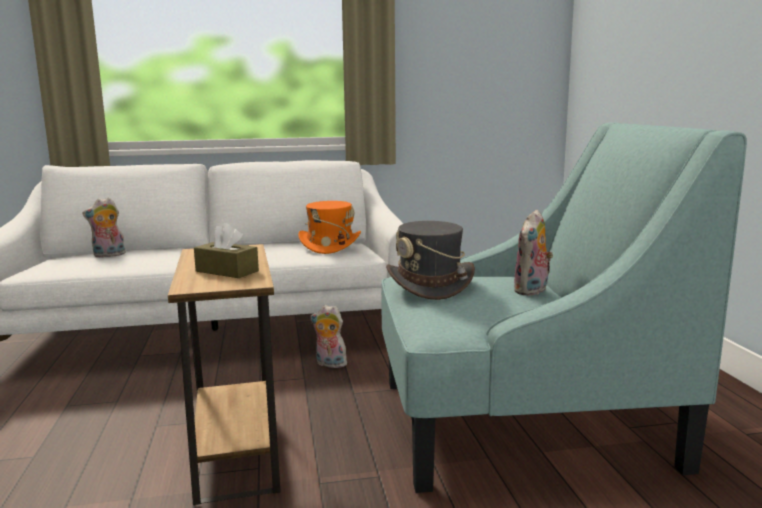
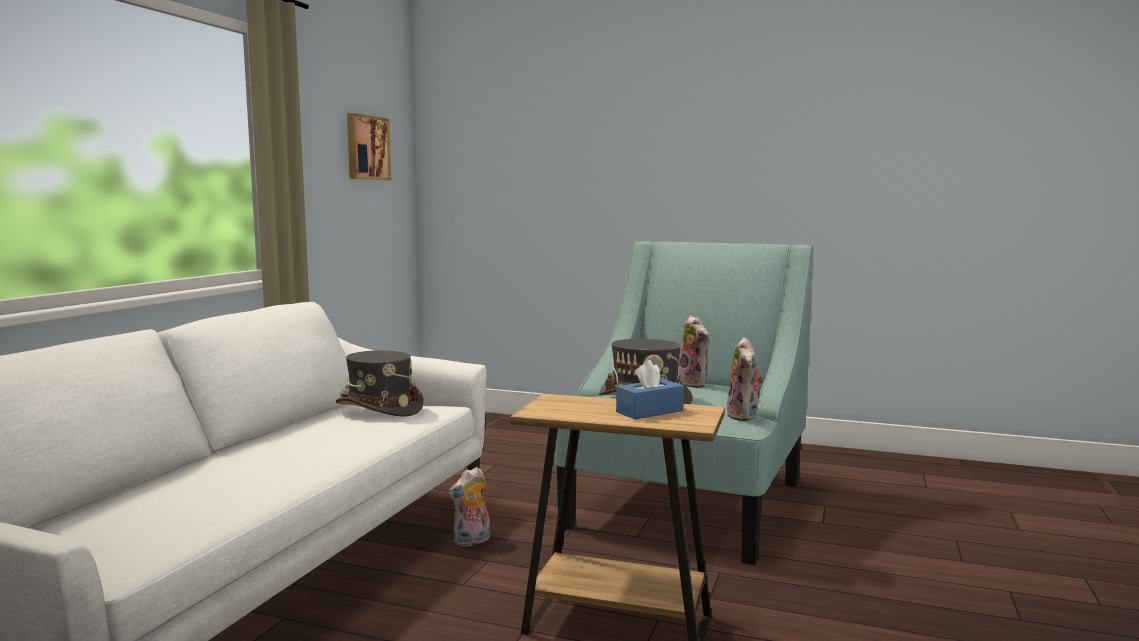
camera: 60 degrees left, 5 degrees down
(108, 255) = (128, 508): plush toy -> plush toy (744, 416)
(227, 271) = (649, 411): brown tissue box -> blue tissue box
(329, 245) = (379, 408): orange hat -> grey hat
(497, 37) = (366, 148): none -> picture

